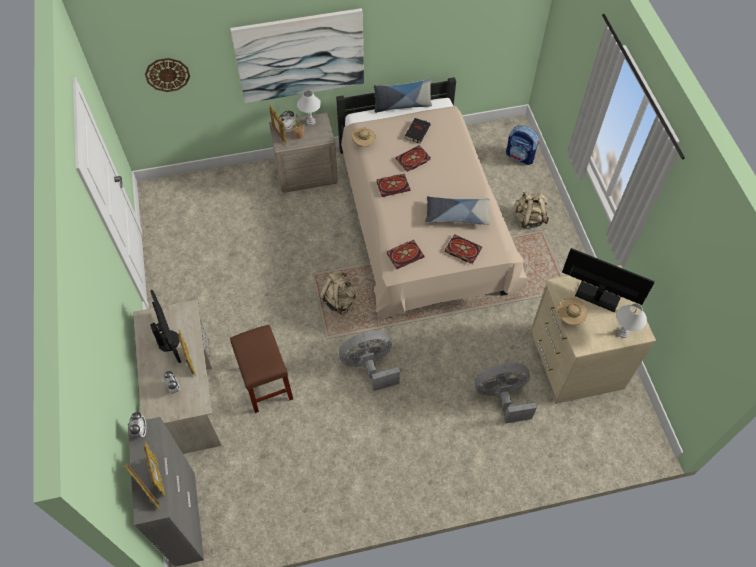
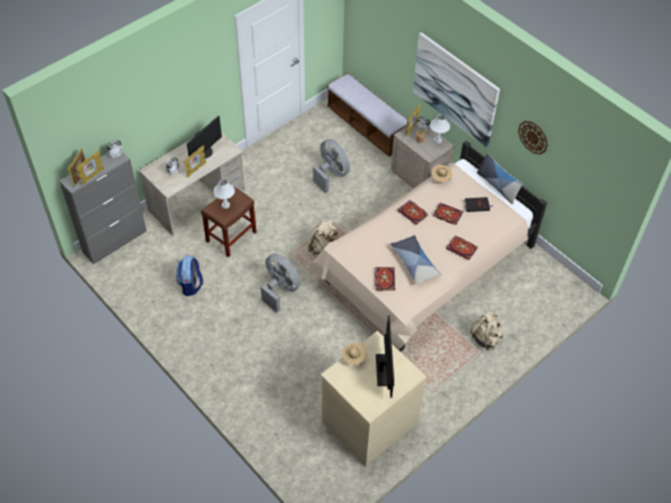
camera: 60 degrees right, 5 degrees down
(167, 74) = (379, 31): wall clock -> wall clock (533, 137)
(208, 185) = (367, 127): none -> bench
(405, 254) = (356, 246): book -> book (462, 248)
(502, 397) = (306, 383): grey fan -> grey fan (331, 174)
(520, 156) = (547, 307): backpack -> backpack (191, 285)
(623, 332) = (362, 398): white table lamp -> white table lamp (226, 205)

